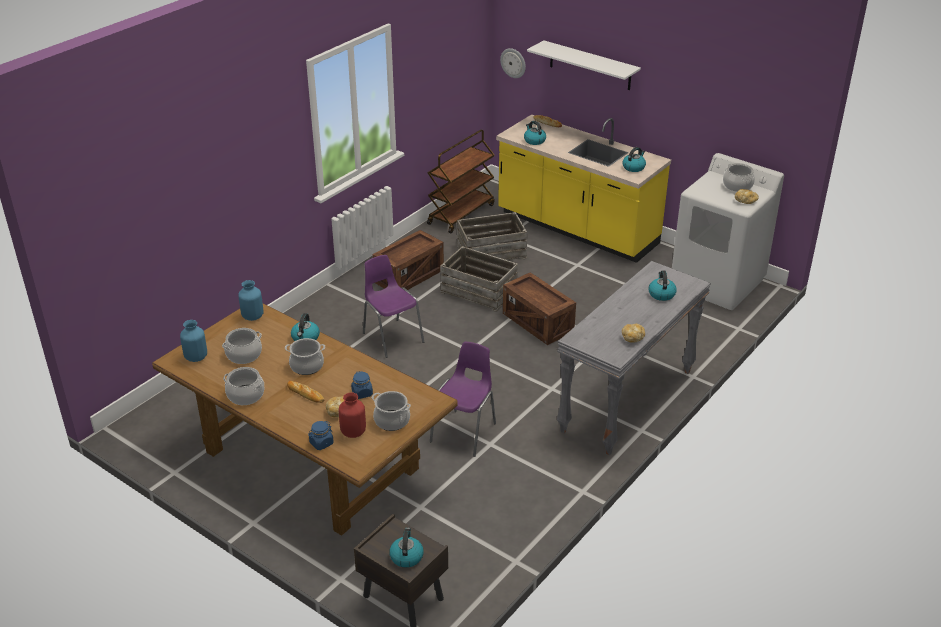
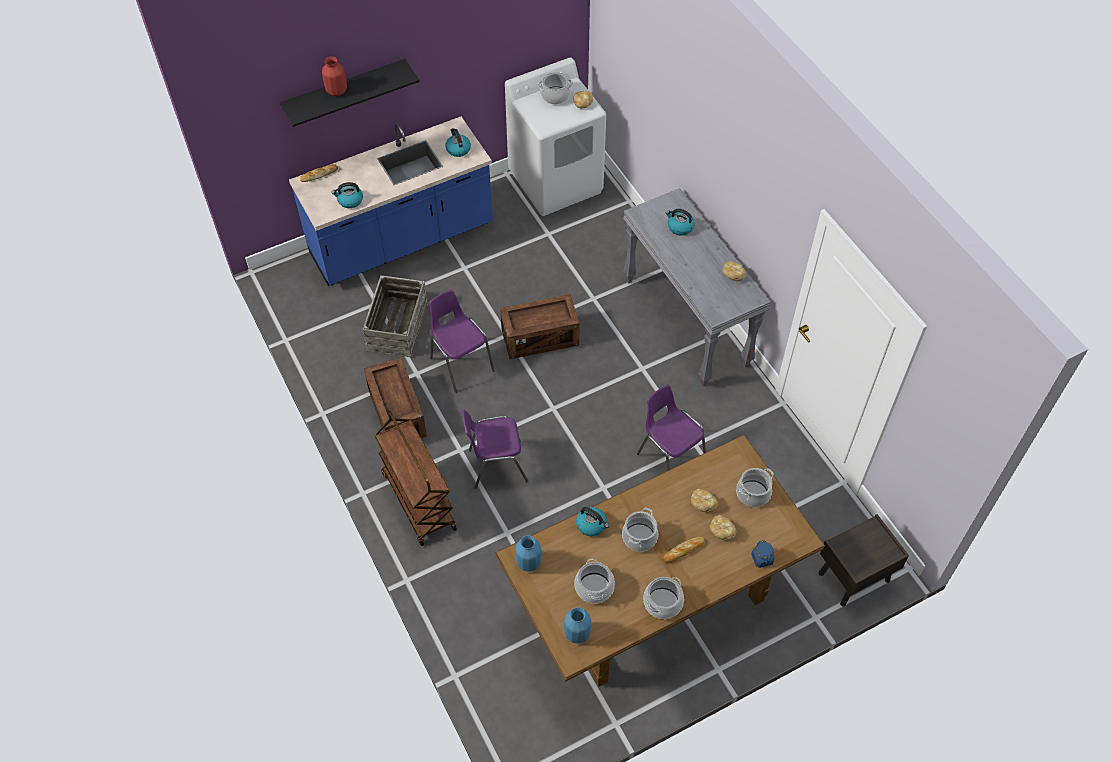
camera: 65 degrees left, 20 degrees up
(353, 432) = (756, 529): red vase -> red vase (336, 91)
(362, 393) = (703, 504): blue jar -> bread
(406, 556) = (876, 548): kettle -> none
(461, 214) = (306, 324): brown cart -> brown cart (418, 501)
(479, 291) = (461, 363): crate -> purple chair
(513, 63) = (246, 147): wall clock -> none
(576, 229) = (402, 241): yellow counter -> blue counter
(590, 65) = (345, 91): white shelf -> black shelf

